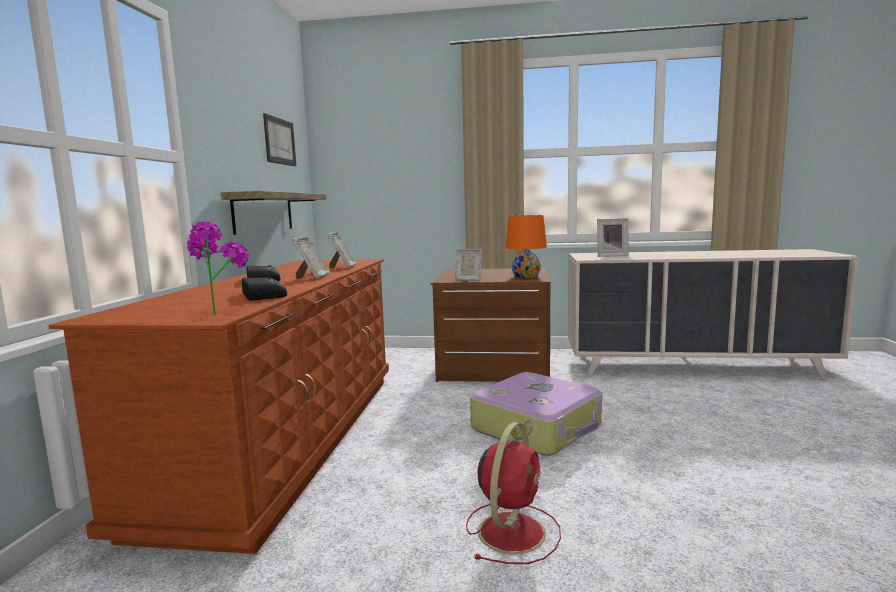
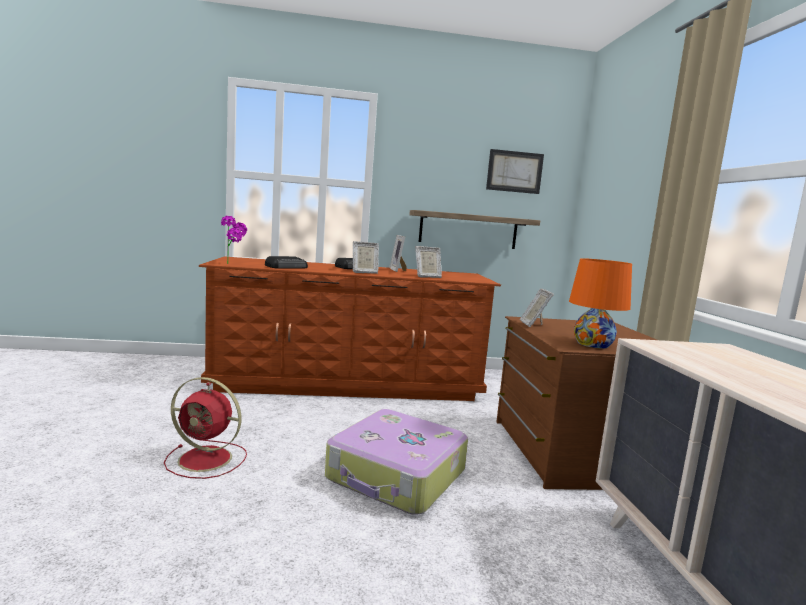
camera: 75 degrees right, 0 degrees up
(611, 255) = (718, 358): picture frame -> picture frame (398, 270)

